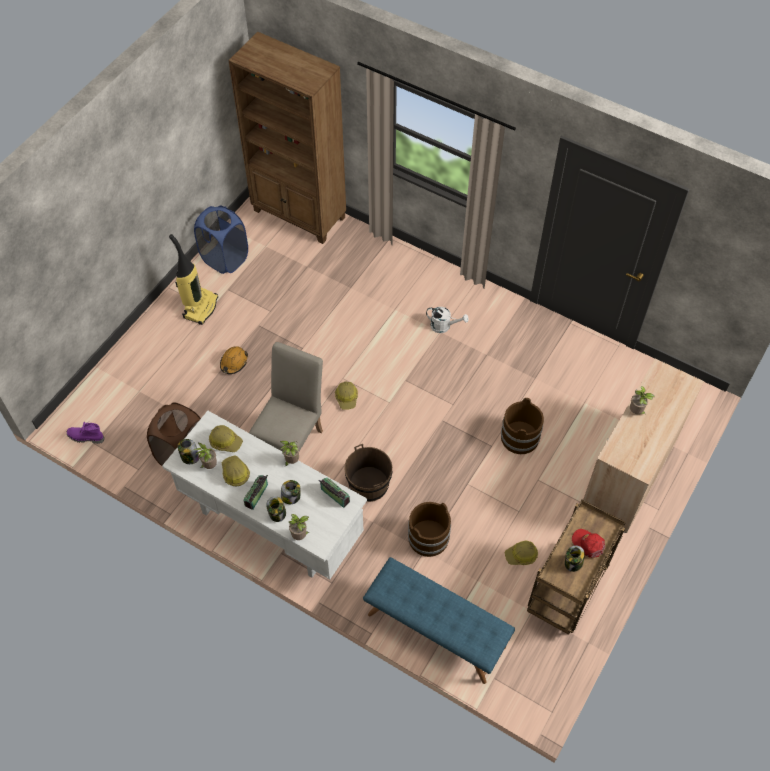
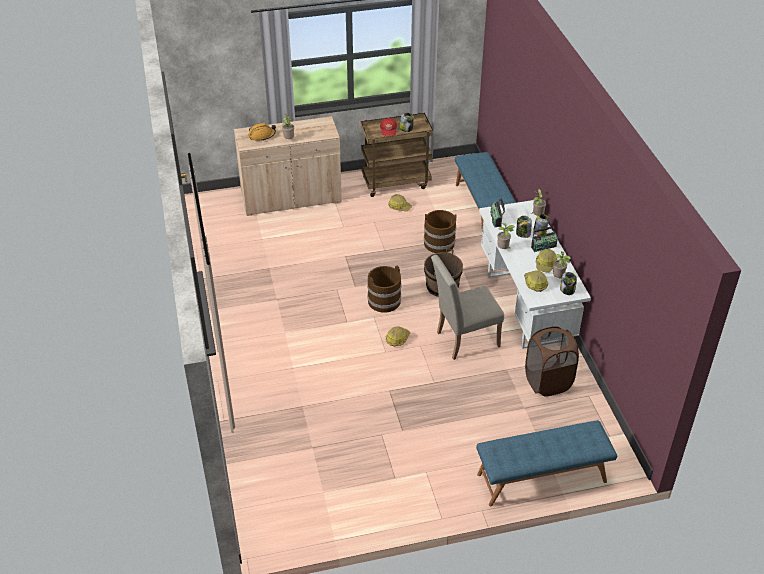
camera: 135 degrees left, 15 degrees down
(85, 438) = (613, 444): purple boot -> none
(121, 367) = (542, 478): none -> blue bench
(200, 307) = (432, 480): vacuum cleaner -> none
(225, 258) = (368, 507): blue laundry basket -> none
(233, 362) = (450, 417): orange hard hat -> orange hard hat (262, 135)
(299, 215) = (262, 498): brown bookcase -> none
(444, 326) = (277, 333): white watering can -> none
(520, 437) = (323, 249): brown bucket -> brown bucket (384, 301)

